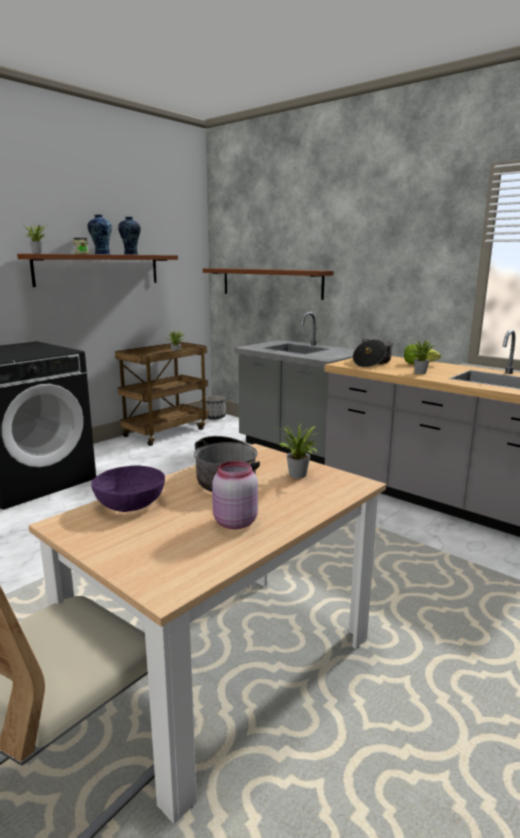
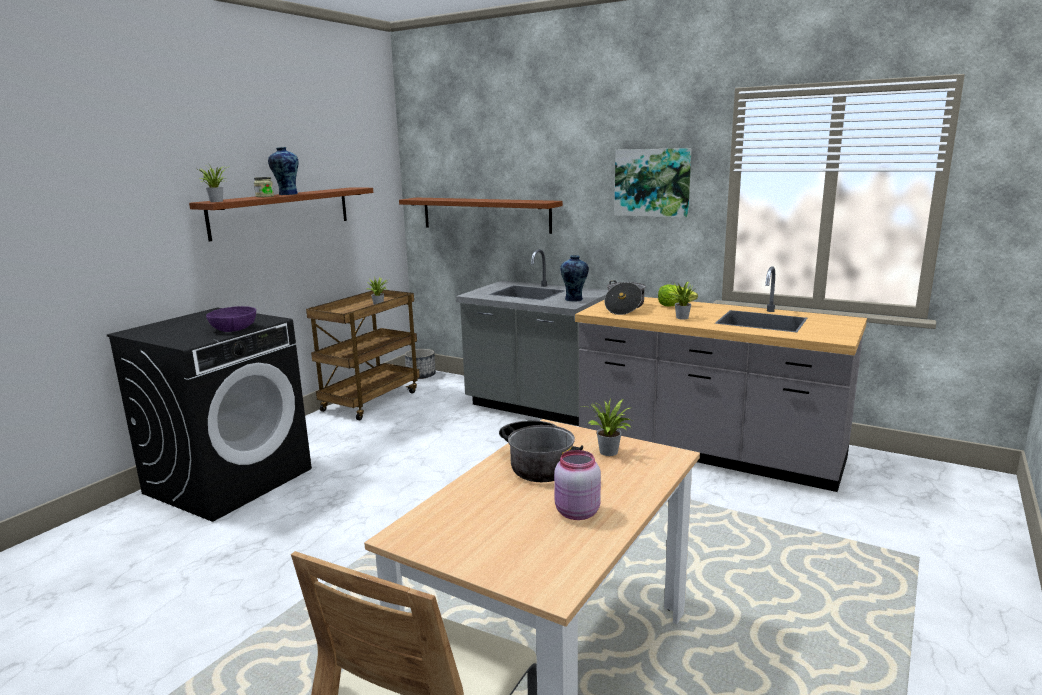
camera: 10 degrees left, 0 degrees up
(130, 503) = (456, 505): purple bowl -> purple bowl (233, 329)
(131, 254) = (320, 191): vase -> vase (574, 299)
(411, 254) = (652, 182): none -> picture

